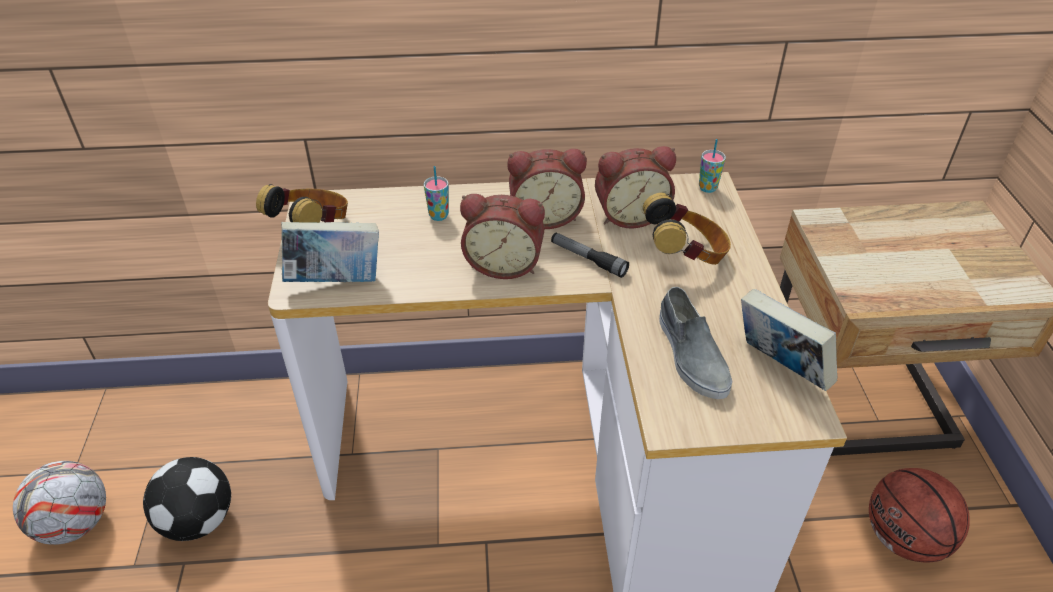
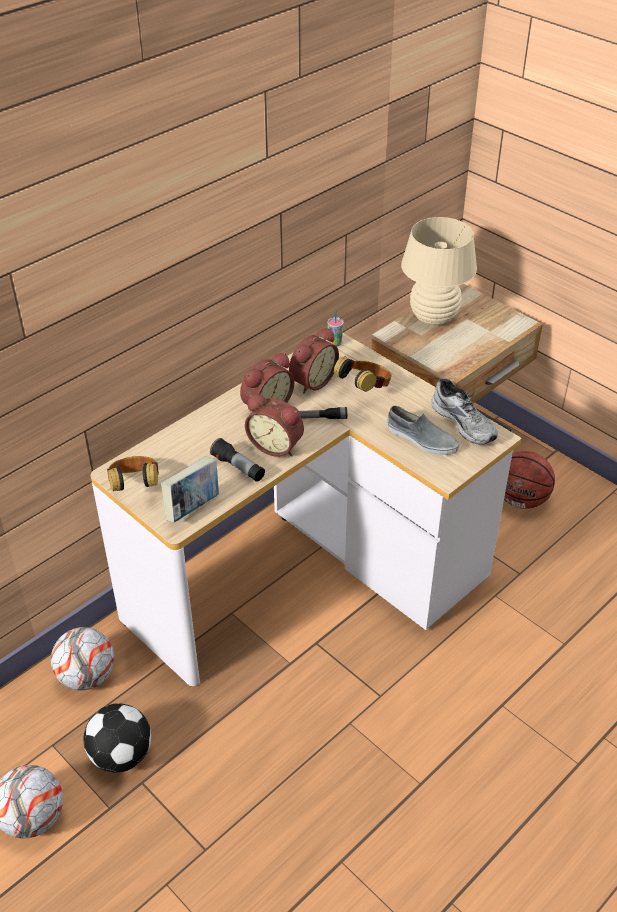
camera: 40 degrees left, 0 degrees up
(255, 421) = (87, 677): none -> football
(434, 265) = (238, 468): none -> flashlight
(438, 216) = (203, 438): cup -> none
(504, 264) = (276, 445): alarm clock -> alarm clock turned 60 degrees clockwise
(779, 367) = (465, 422): book -> grey shoe
(899, 226) = (433, 317): none -> beige table lamp

